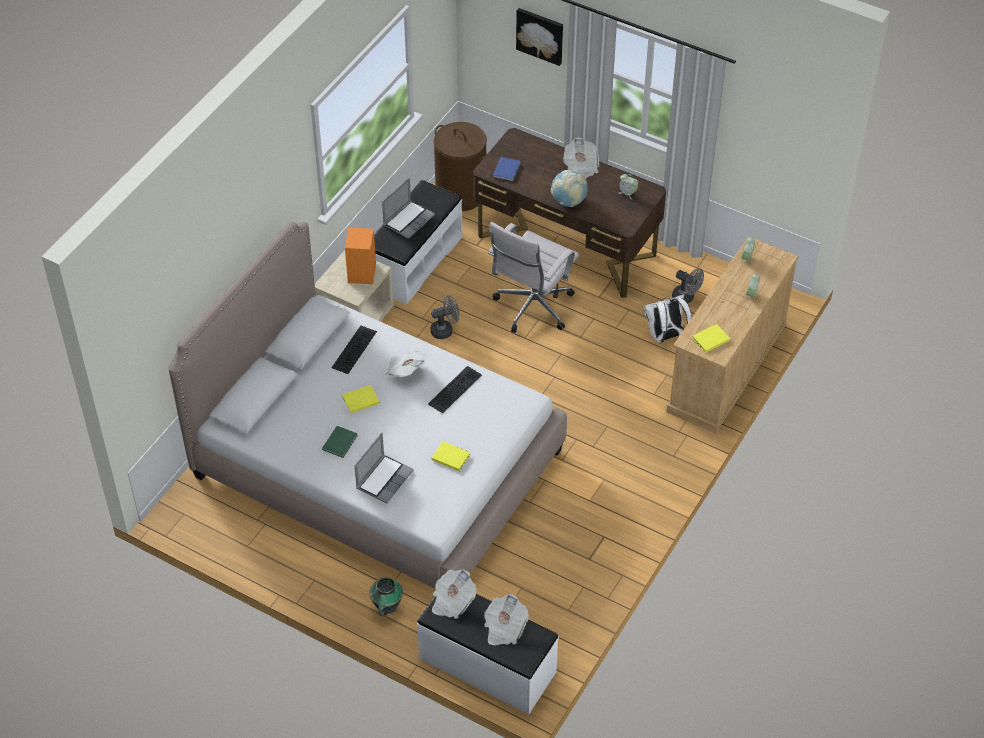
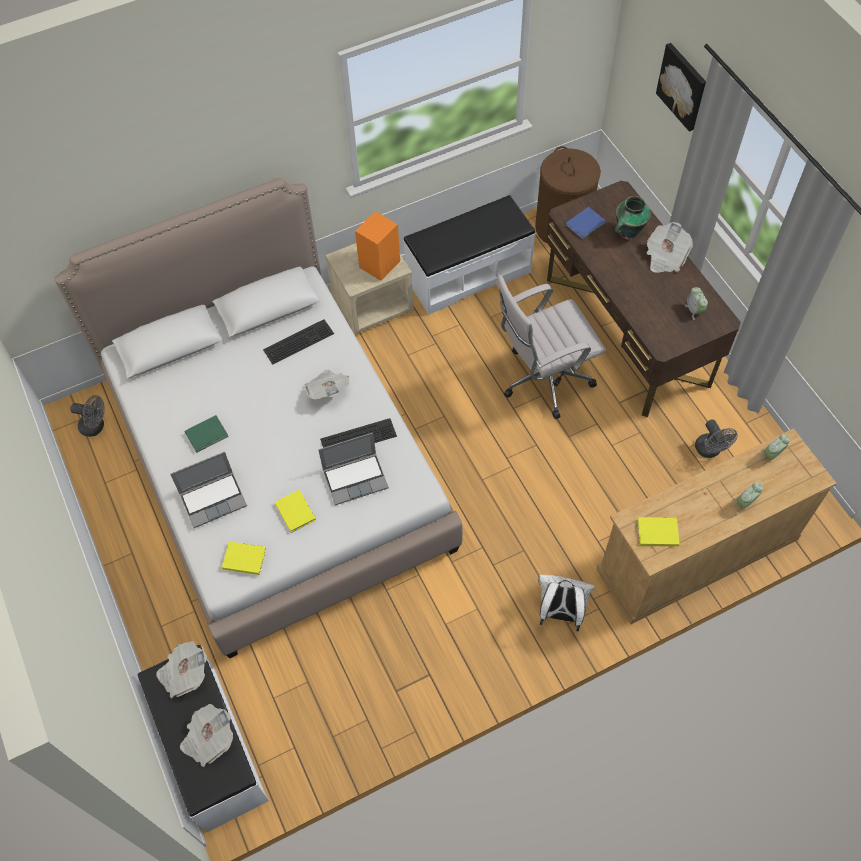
camera: 35 degrees right, 10 degrees up
(359, 400) = (261, 398): yellow book -> yellow book (243, 558)
(387, 609) = (170, 624): vase -> vase (628, 233)
(408, 220) = (465, 230): laptop -> laptop (356, 478)
(445, 330) = (444, 359): grey fan -> grey fan (96, 427)
(568, 201) = (623, 289): globe -> none
(665, 336) = (656, 482): white backpack -> white backpack (560, 613)

